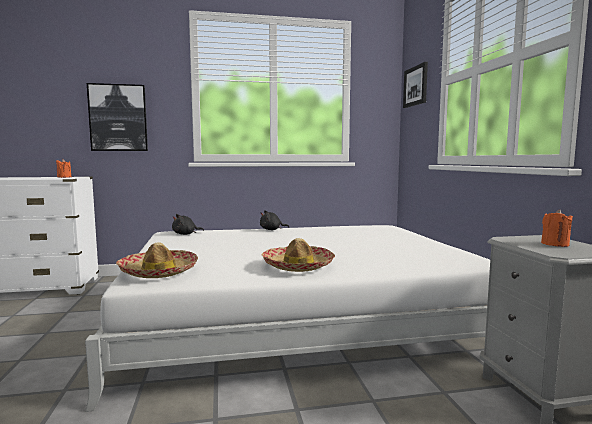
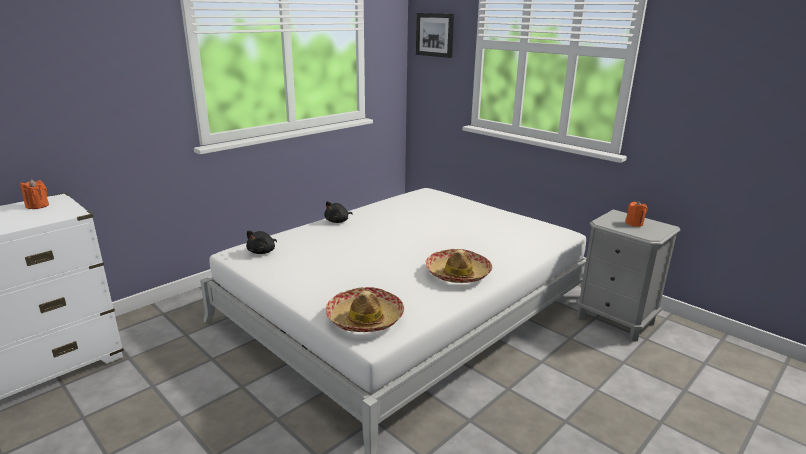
camera: 35 degrees left, 15 degrees up
(118, 118) = (88, 98): picture -> none

